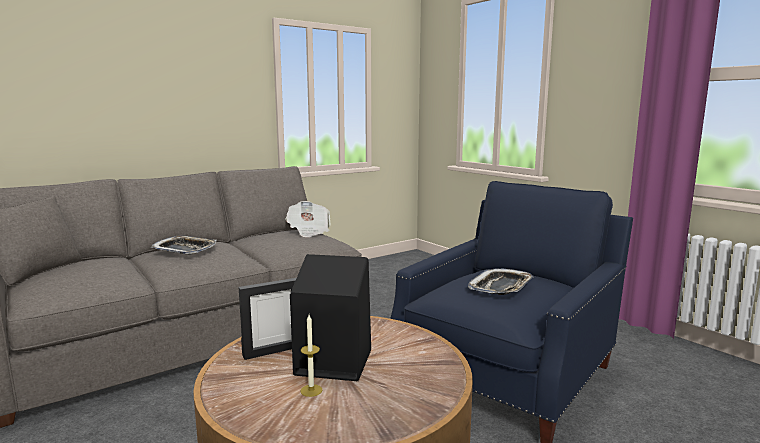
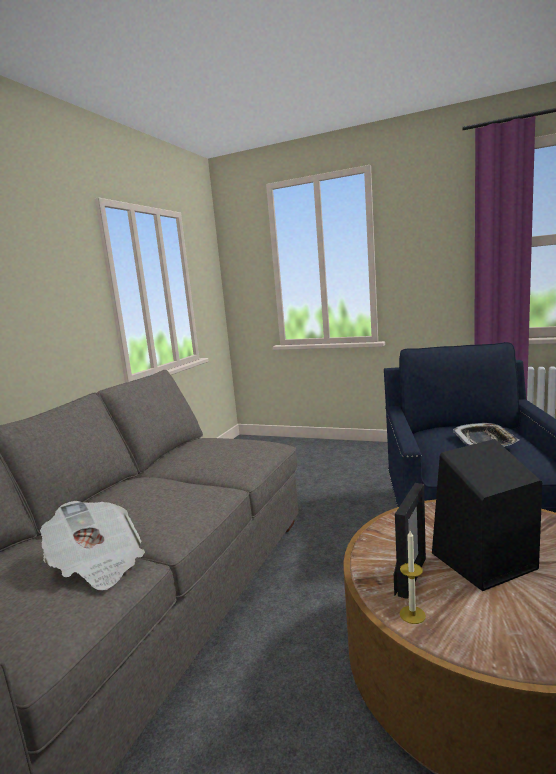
camera: 30 degrees left, 0 degrees up
(185, 249) = (127, 499): tray -> none
(309, 231) = (216, 439): newspaper -> newspaper (97, 564)
(311, 390) = (528, 598): candle -> candle (412, 615)

